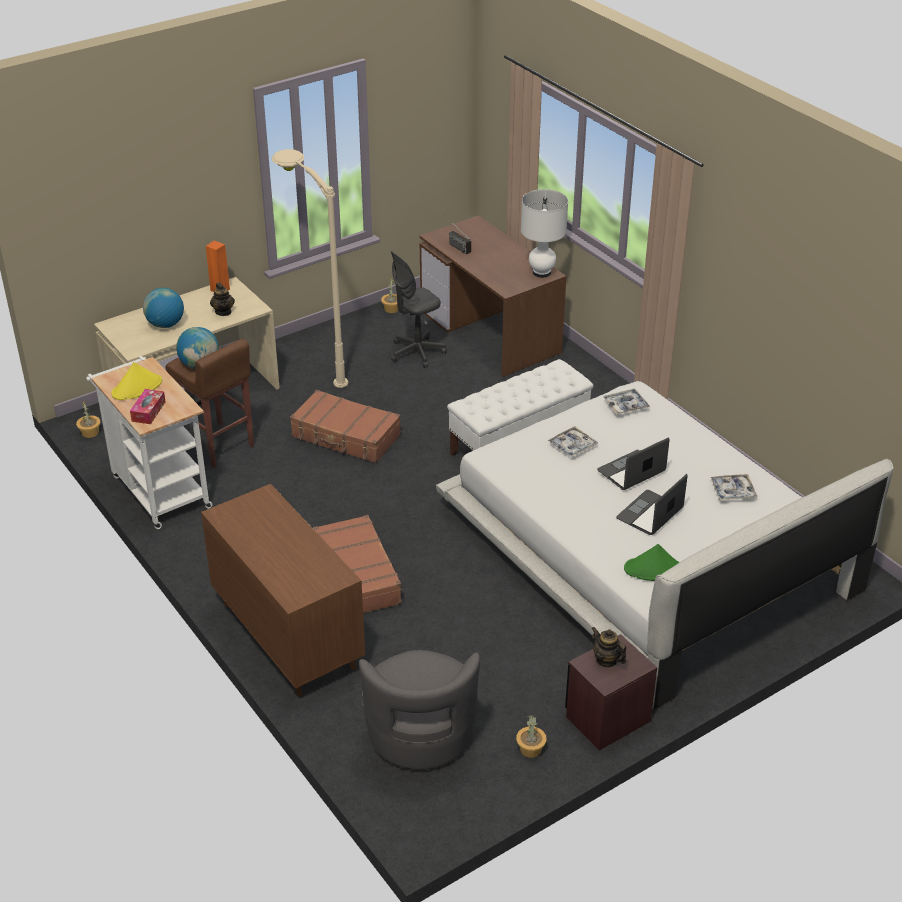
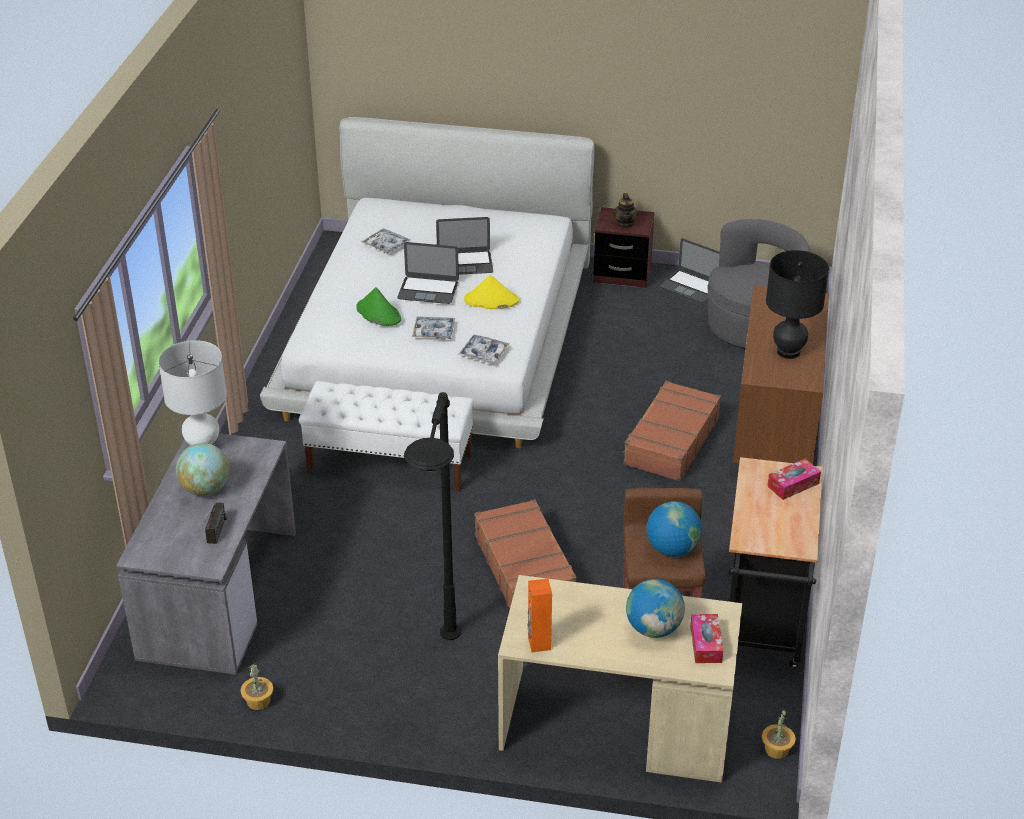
camera: 135 degrees left, 0 degrees up
(128, 332) = (705, 644): none -> tissue box
(137, 388) = (780, 518): yellow hat -> yellow hat (491, 300)
(157, 488) = (763, 627): white cart -> black cart
(223, 312) = (572, 606): teapot -> none
(262, 531) = (788, 352): none -> black table lamp
(313, 363) = (442, 681): beige floor lamp -> black floor lamp
(417, 352) = (325, 619): grey office chair -> none
(491, 332) = (217, 593): brown desk -> grey desk
(500, 258) = (205, 489): none -> globe
(530, 749) = (690, 286): potted plant -> laptop
(626, 405) = (342, 331): tray -> tray (483, 353)
(654, 569) = (522, 236): green hat -> green hat (378, 313)

